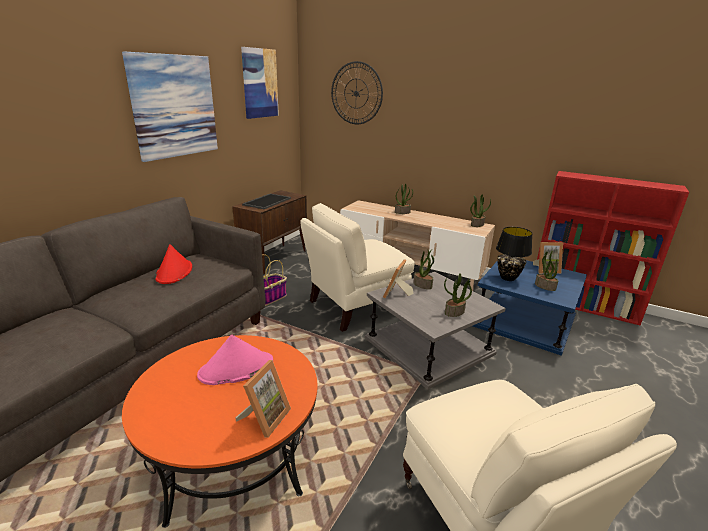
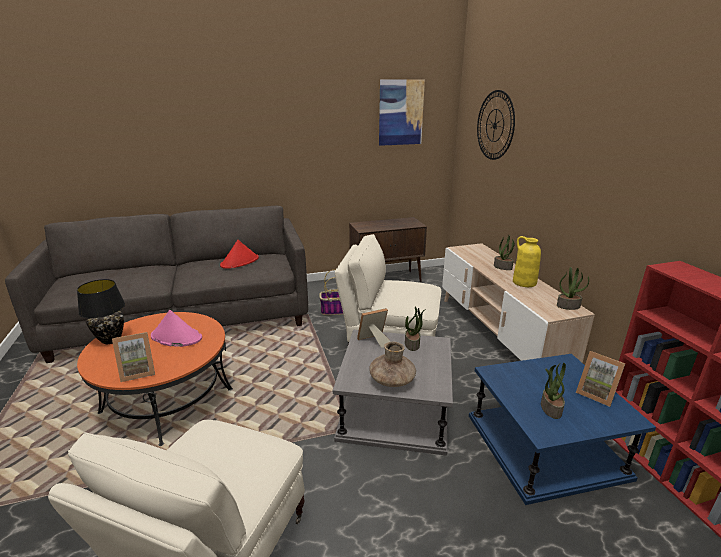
camera: 45 degrees right, 0 degrees up
(174, 106) = (299, 133): picture -> none
(267, 201) = (382, 224): tray -> none
(431, 218) = (524, 282): none -> yellow vase
(454, 312) = (392, 380): potted plant -> brown vase
(508, 278) = (520, 379): black table lamp -> black table lamp (110, 340)

